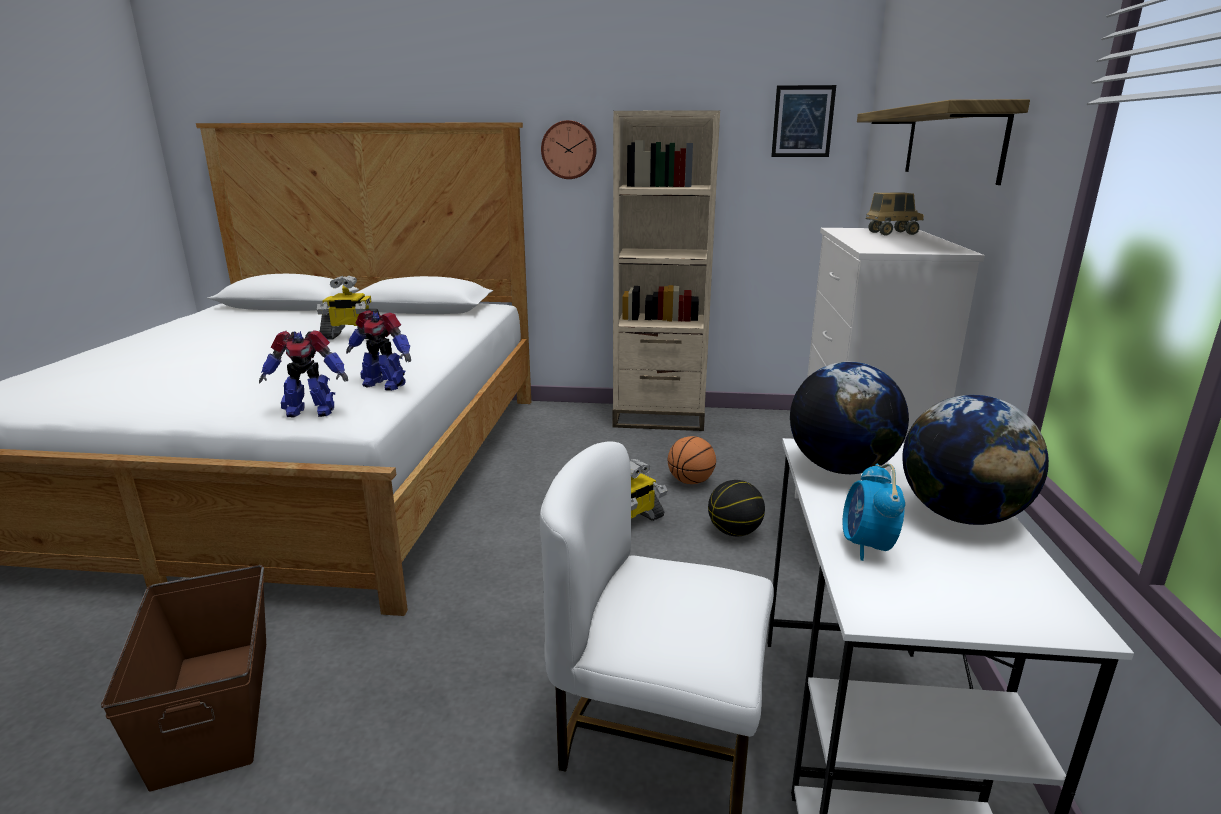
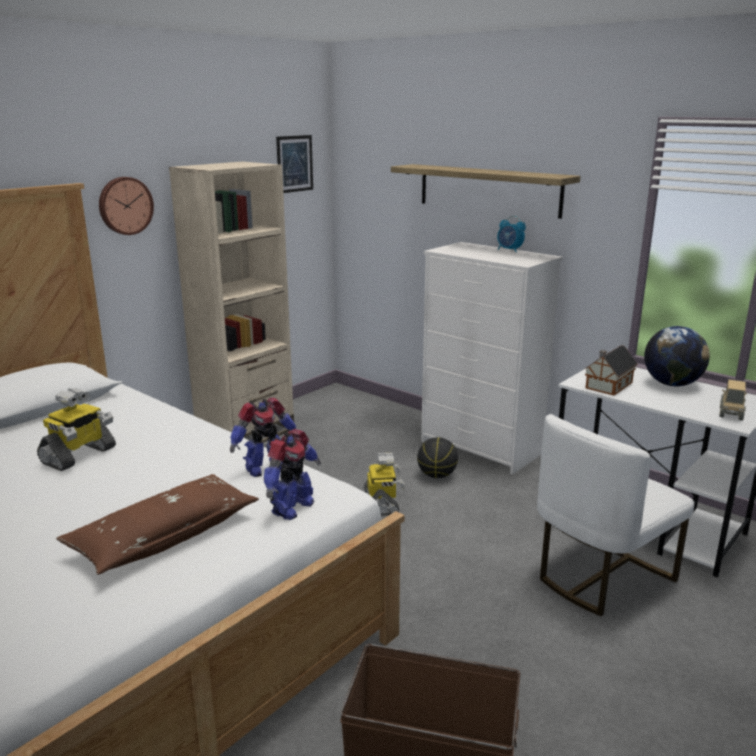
camera: 55 degrees left, 0 degrees up
(235, 390) = (164, 536): none -> brown pillow
(690, 481) = (358, 463): basketball -> none
(840, 468) = (607, 385): globe -> toy house
(866, 546) = (687, 408): alarm clock -> alarm clock (509, 250)
(892, 233) = (474, 248): toy truck -> toy truck (731, 414)

